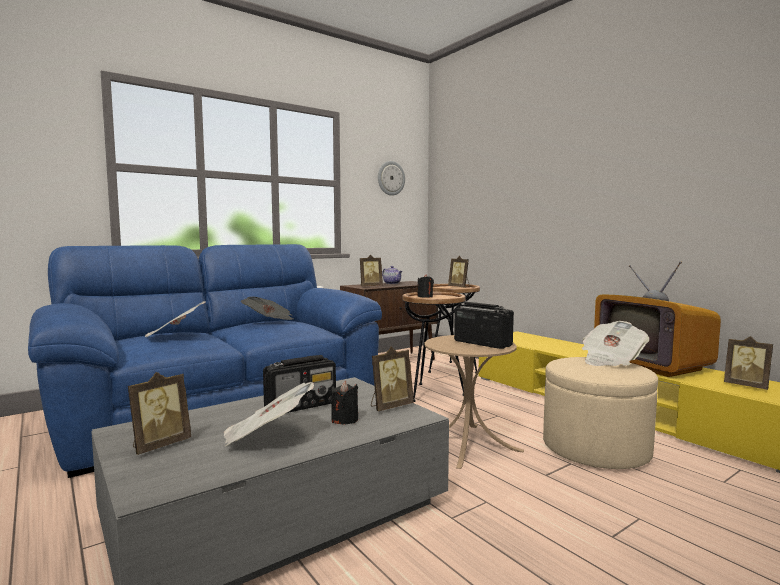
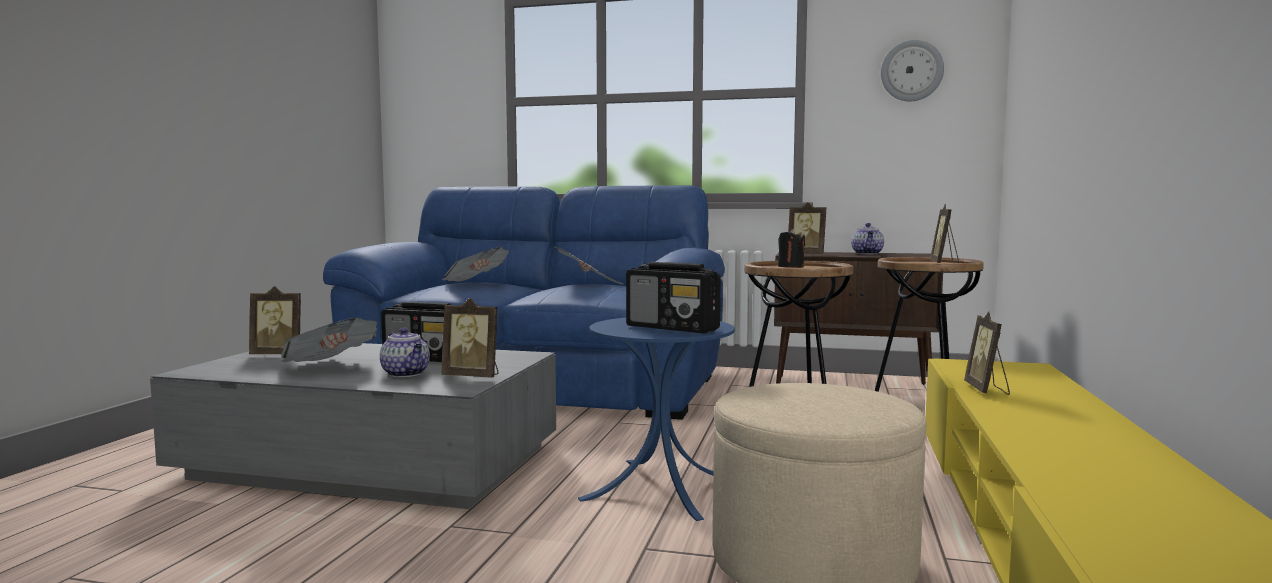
camera: 50 degrees right, 0 degrees up
(344, 420) = (406, 374): black candle -> teapot
(468, 444) = (661, 487): beige side table -> blue side table
(482, 343) = (673, 328): radio -> radio turned 120 degrees clockwise
(610, 361) = (869, 399): newspaper -> none
(651, 365) = (1094, 455): television -> none
(746, 386) = (1171, 540): picture frame -> picture frame (987, 390)

